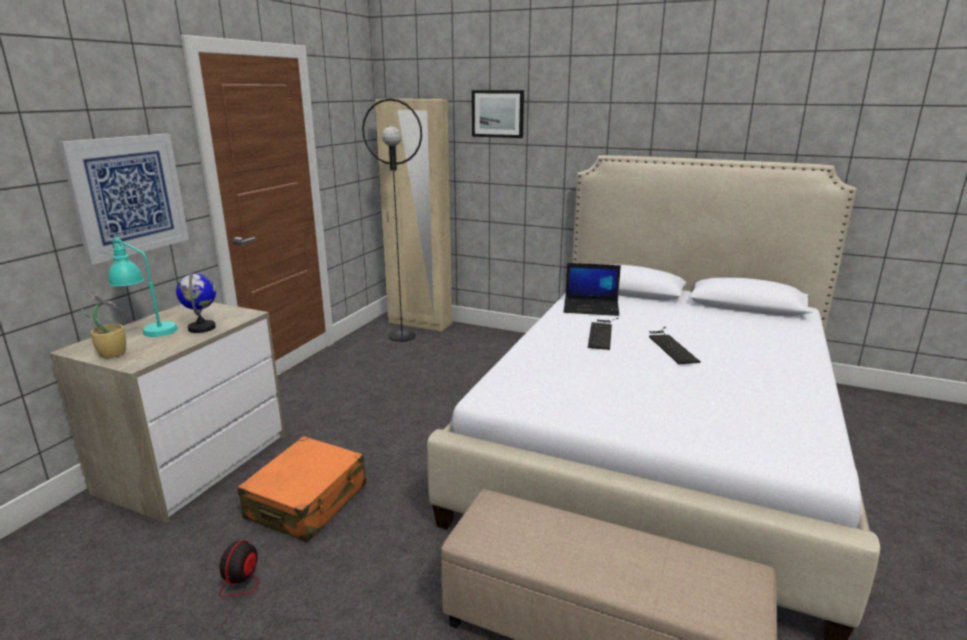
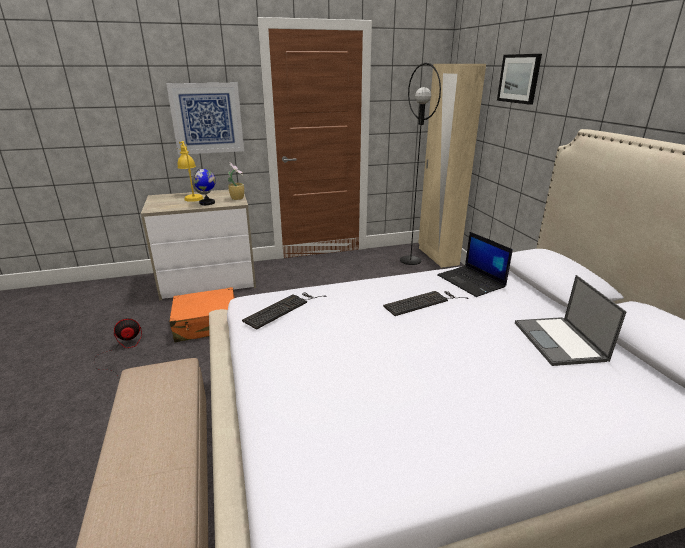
camera: 50 degrees right, 5 degrees up
(112, 353) = (158, 202): potted plant -> potted plant (237, 198)
(147, 330) = (192, 197): turquoise table lamp -> yellow table lamp
(670, 345) = (453, 340): keyboard -> keyboard (283, 308)
(707, 320) = (560, 341): none -> laptop

